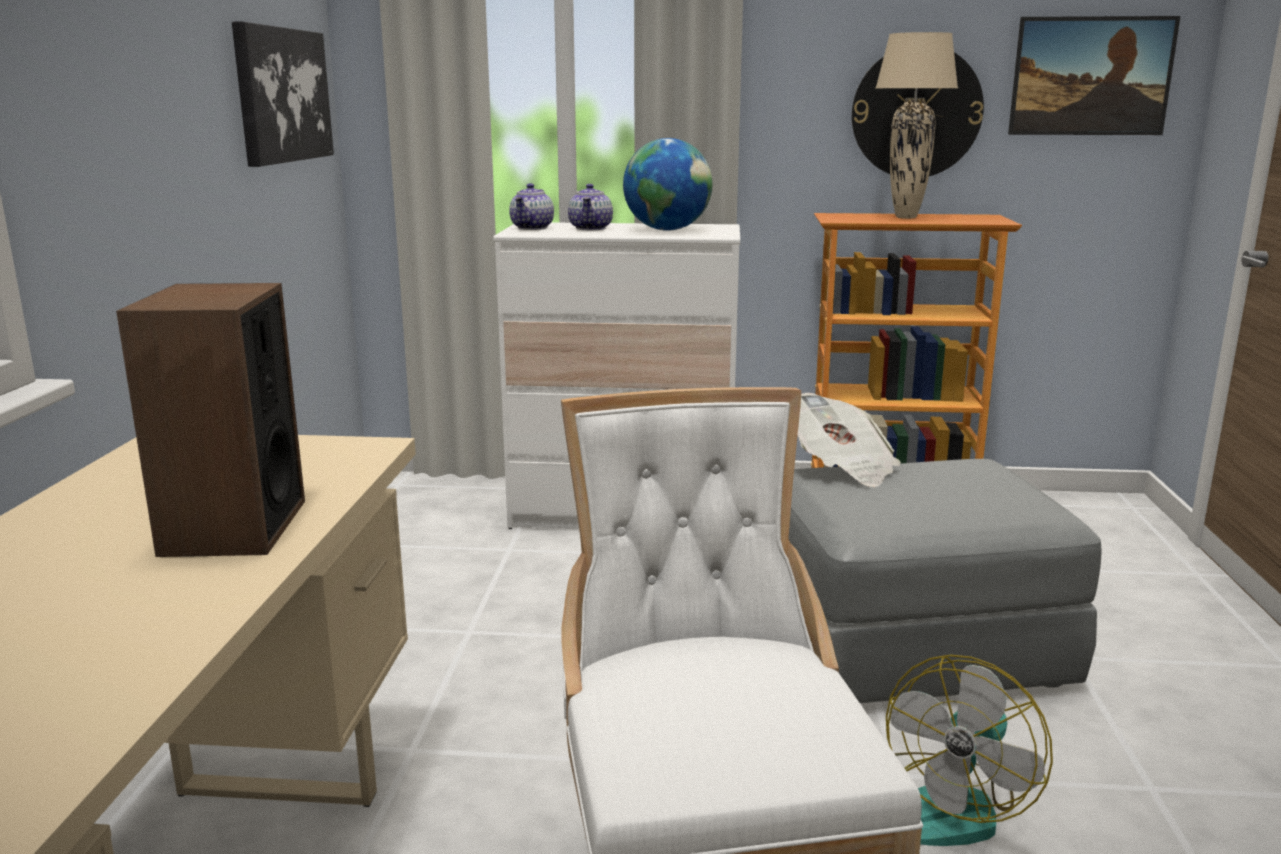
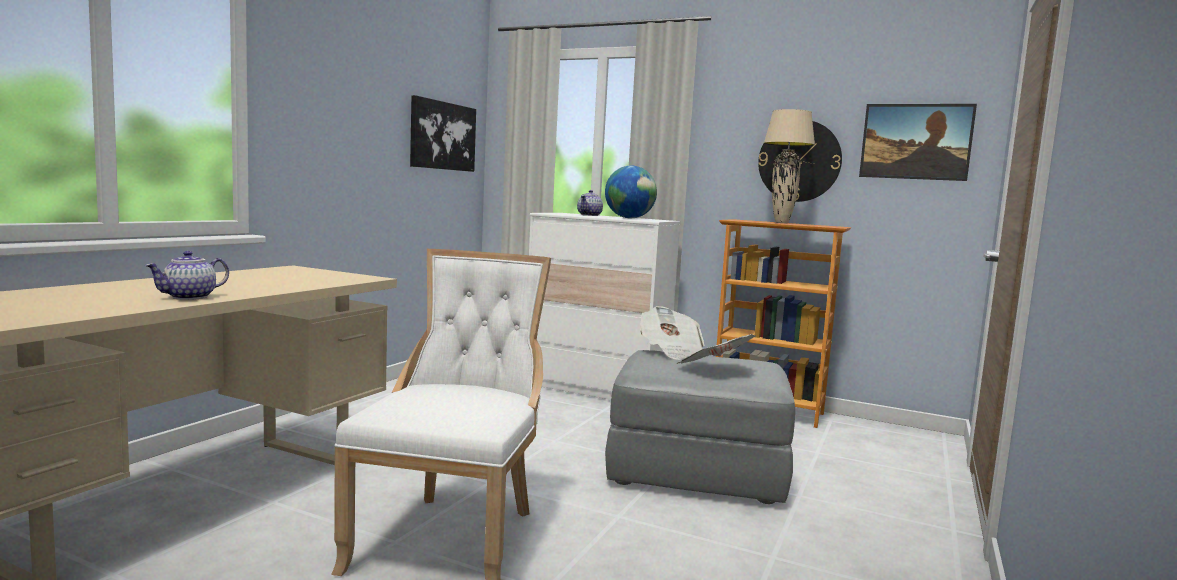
camera: 20 degrees right, 10 degrees down
(233, 527) = (269, 285): speaker -> none
(533, 228) = (559, 213): teapot -> teapot (189, 297)
(951, 805) = (635, 534): fan -> none
(952, 499) = (713, 370): none -> newspaper

